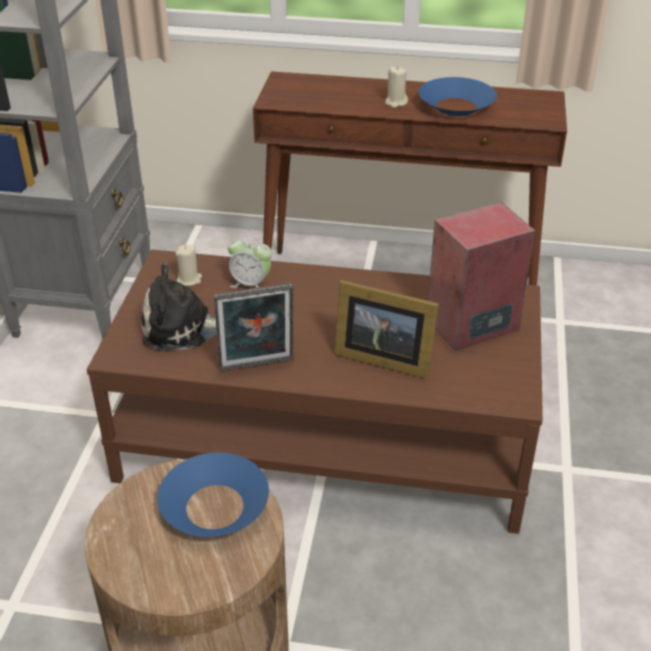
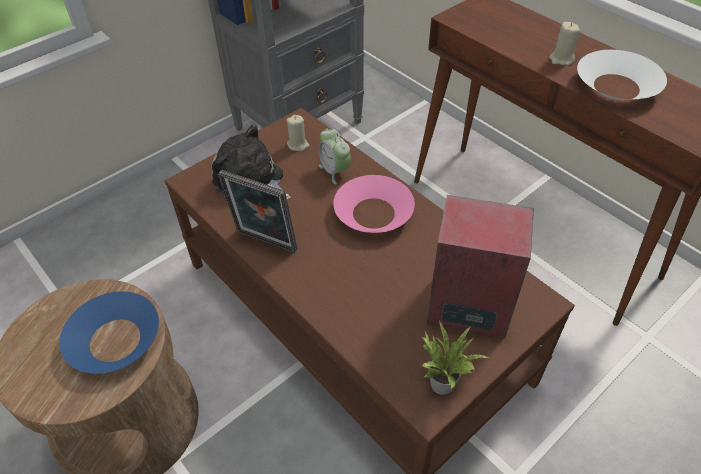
camera: 40 degrees right, 10 degrees up
(324, 298) = (374, 213): none -> pink bowl
(381, 357) = (360, 291): picture frame -> none
(456, 107) = (616, 87): blue bowl -> white bowl
(509, 379) = (442, 381): none -> potted plant

